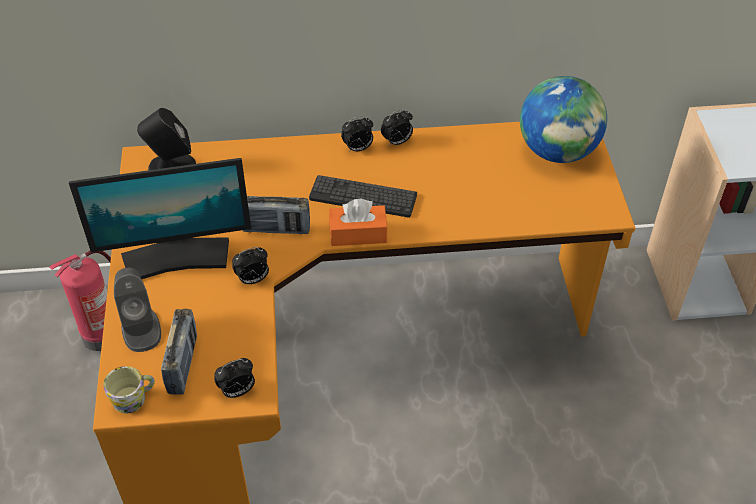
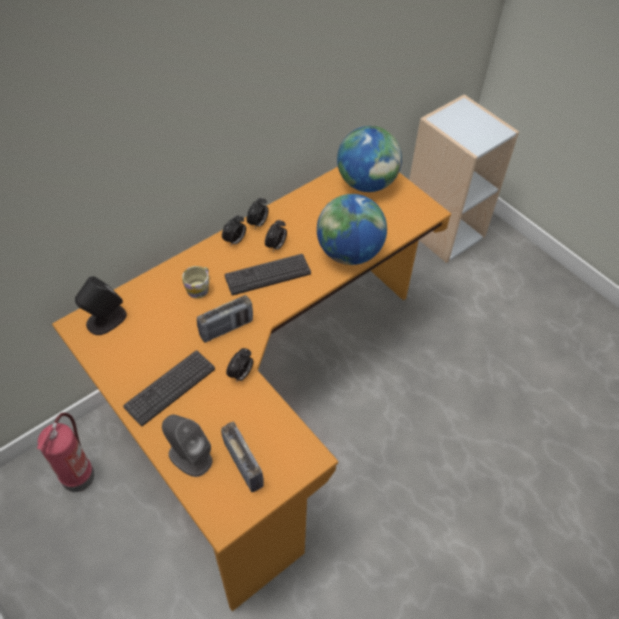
camera: 35 degrees left, 5 degrees up
(134, 398) = (229, 511): mug -> mug (199, 287)
(176, 257) = (170, 387): monitor -> keyboard
(237, 391) = (298, 461): alarm clock -> alarm clock (276, 246)
(358, 234) = (286, 303): orange tissue box -> none
(471, 215) = (349, 253): none -> globe

